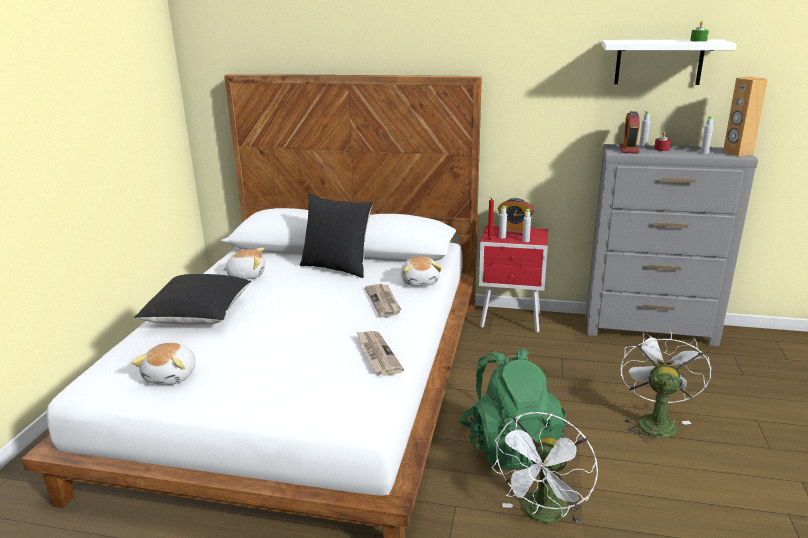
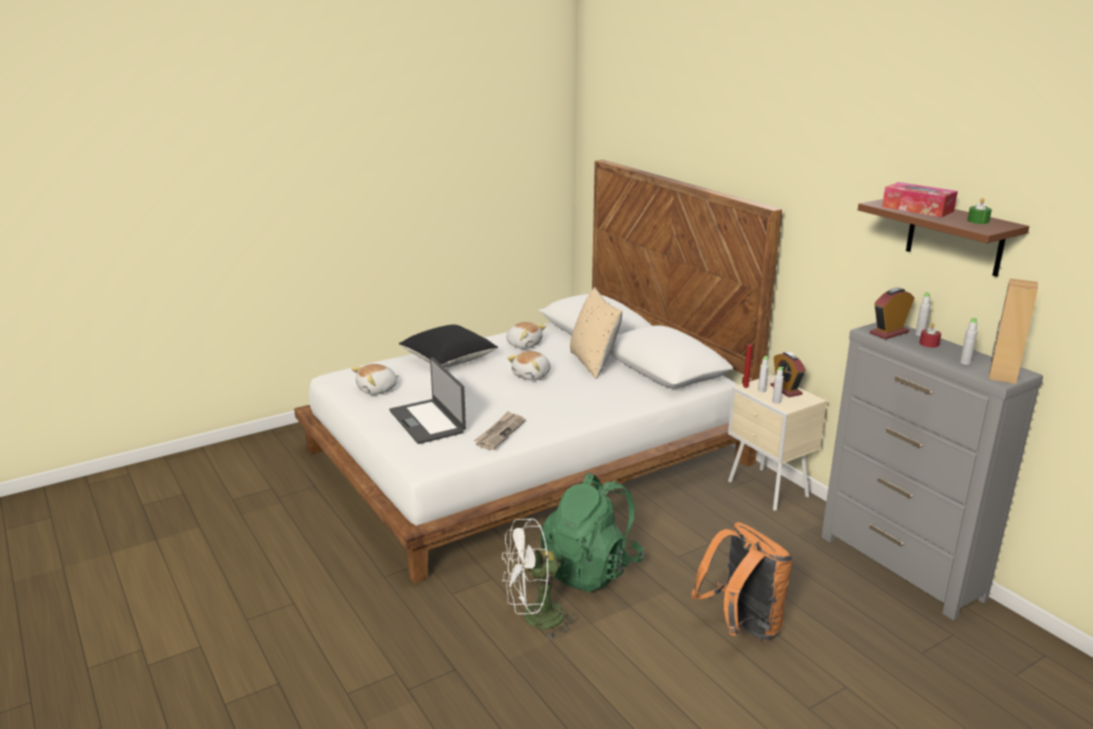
camera: 45 degrees right, 0 degrees up
(290, 379) = (428, 421): none -> laptop
(337, 267) = (594, 363): black pillow -> beige pillow
(383, 301) = (573, 402): newspaper -> none
(420, 281) = (631, 400): plush toy -> plush toy (532, 375)
(511, 321) = (768, 490): red nightstand -> beige nightstand
(646, 41) = (917, 209): none -> tissue box
(654, 421) = (741, 626): white fan -> orange backpack
(658, 62) = (955, 236): white shelf -> brown shelf

